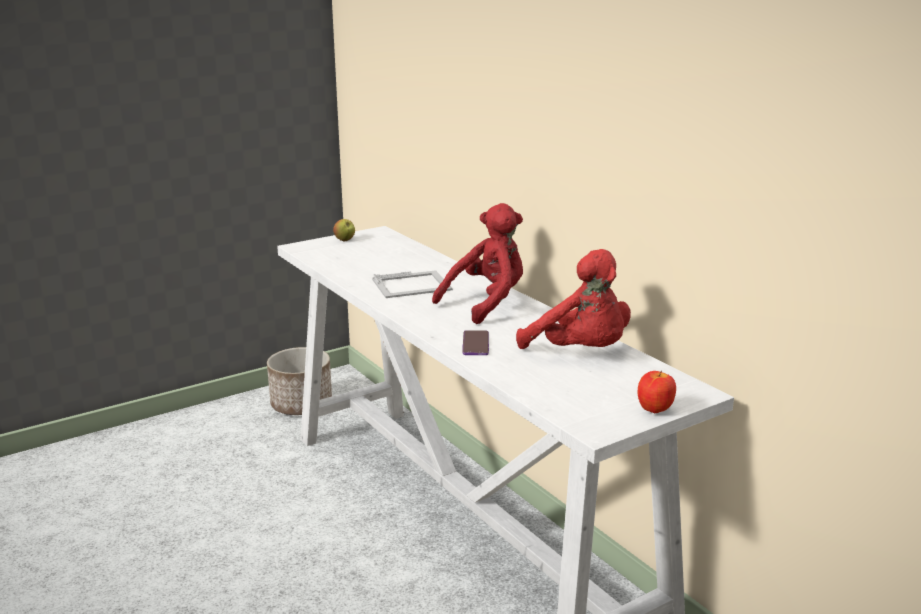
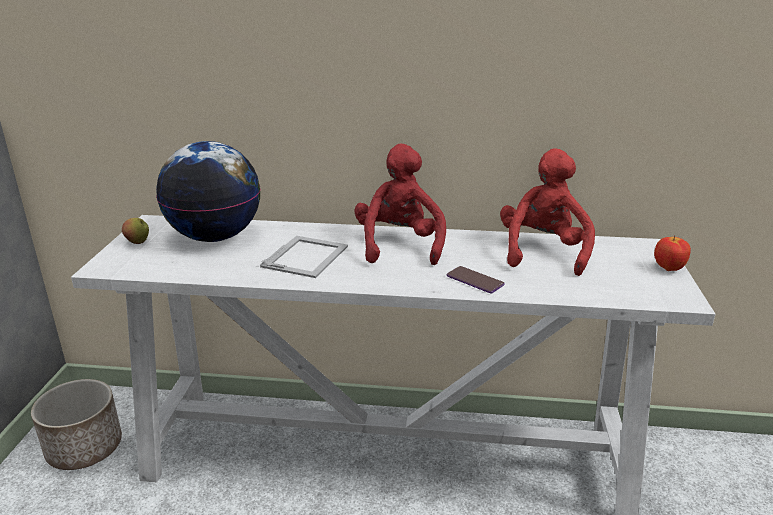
camera: 50 degrees left, 5 degrees up
(391, 253) = (215, 237): none -> globe
(581, 352) = (542, 252): red plush toy -> red plush toy turned 75 degrees counterclockwise

